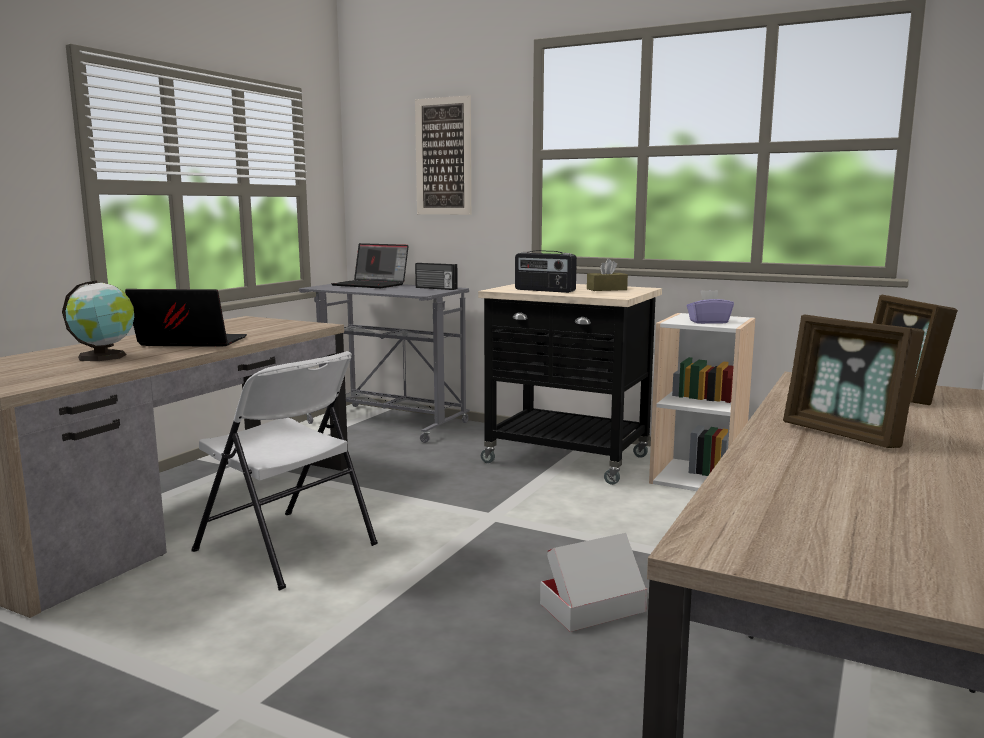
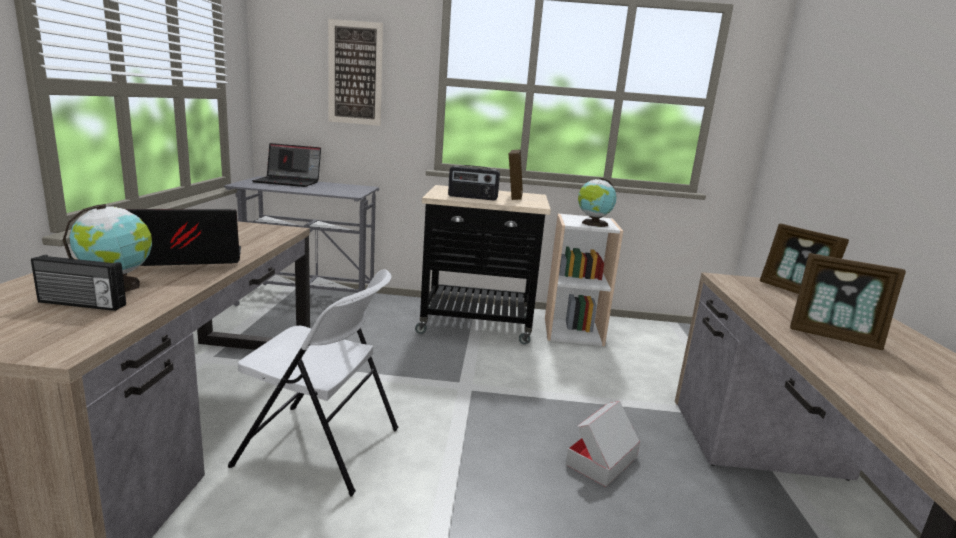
camera: 25 degrees left, 5 degrees up
(435, 288) = (352, 187): radio -> radio (81, 304)
(606, 289) = (513, 196): brown tissue box -> picture frame
(708, 322) = (593, 223): purple tissue box -> globe

